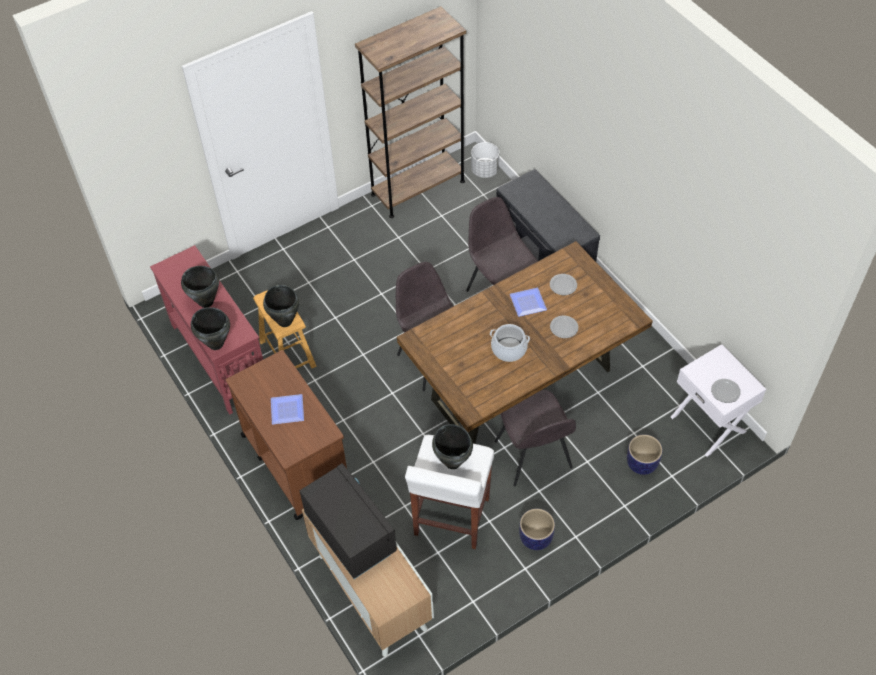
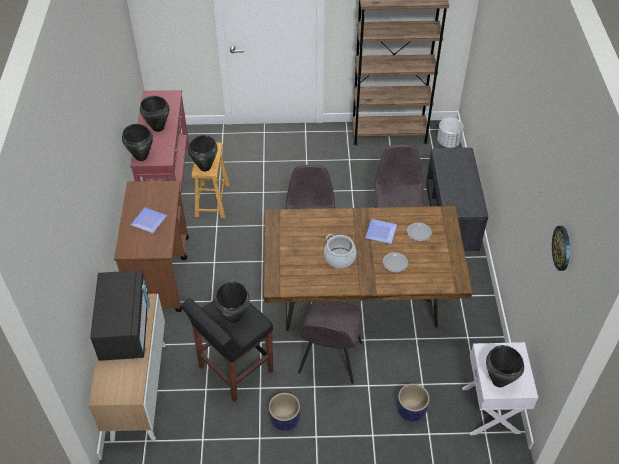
camera: 30 degrees right, 5 degrees down
(451, 517) = (235, 370): white stool -> black stool
(725, 392) = (499, 381): plate -> black cooking pot
(751, 242) = (562, 248): none -> wall clock

